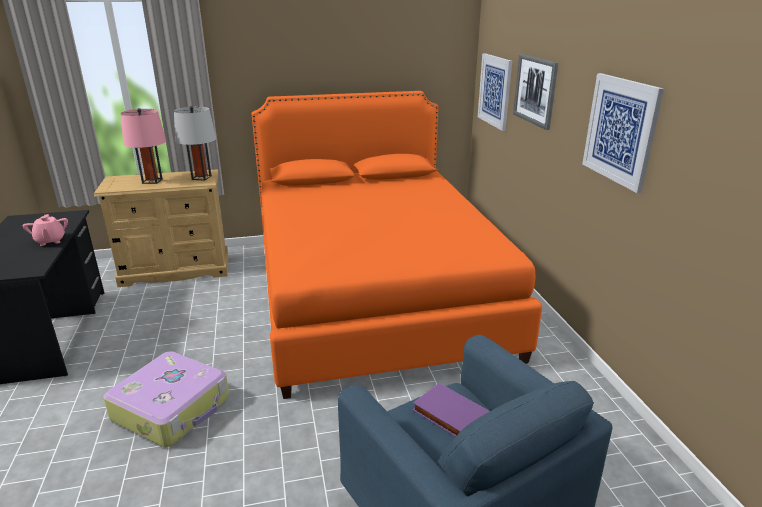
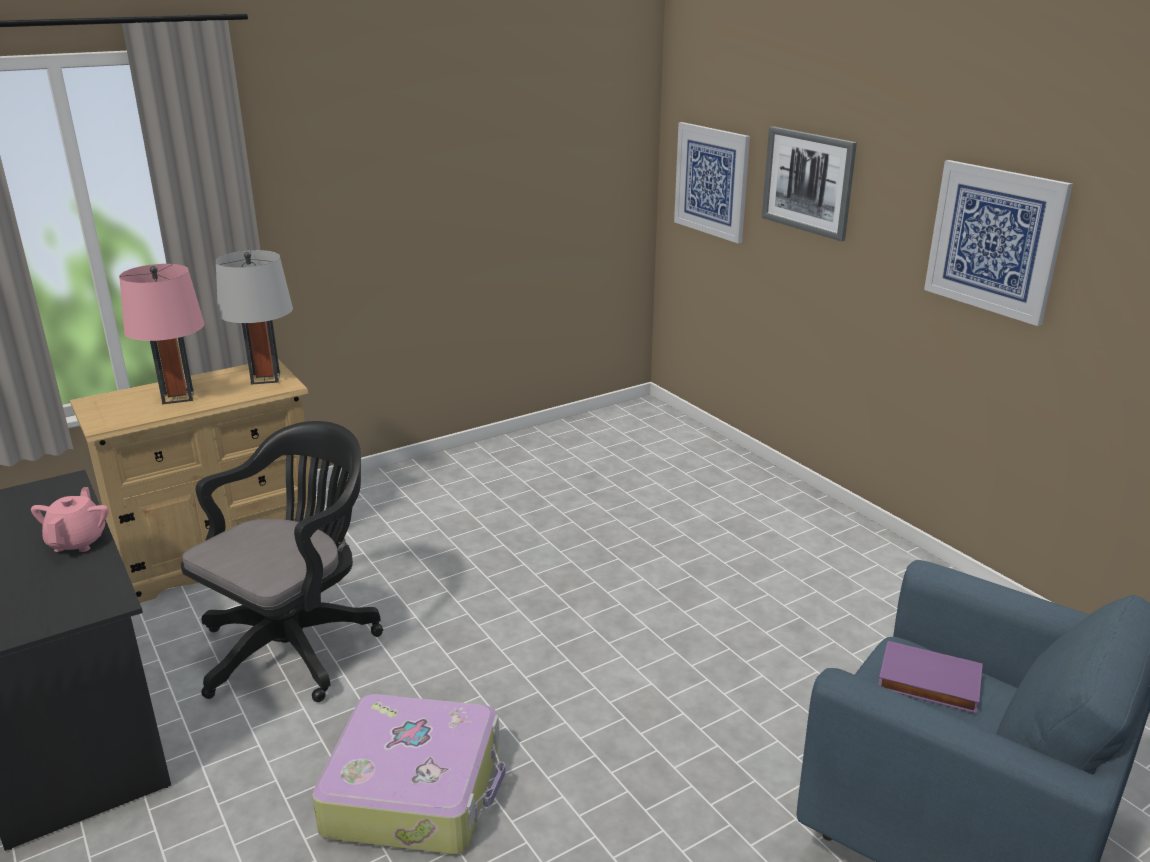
camera: 20 degrees left, 0 degrees up
(50, 241) = (78, 542): pink teapot -> pink teapot turned 135 degrees counterclockwise
(175, 321) = (296, 644): none -> black office chair
(373, 293) = (594, 530): orange bed -> none

